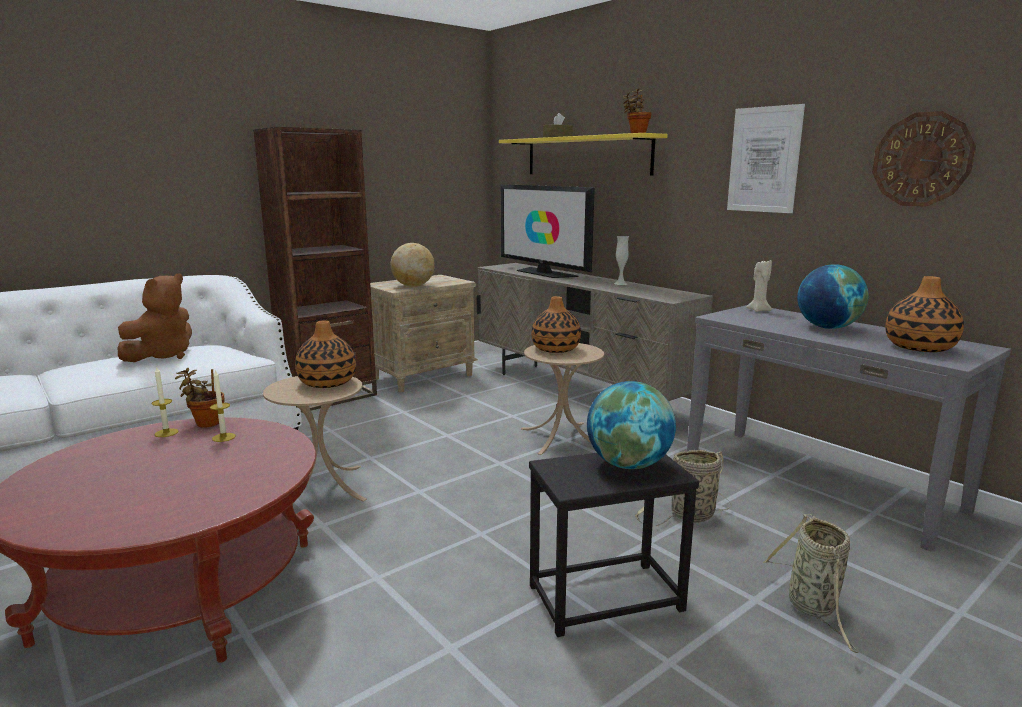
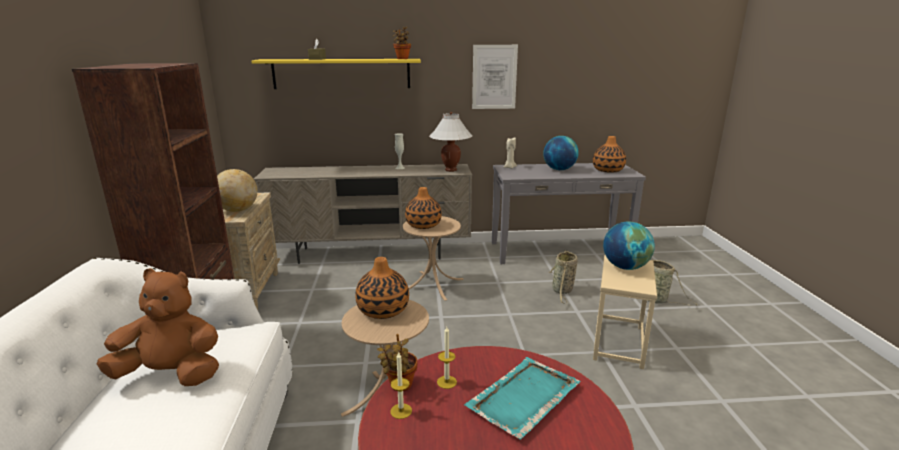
camera: 55 degrees left, 5 degrees up
(163, 356) = (172, 374): brown plush toy -> brown plush toy turned 60 degrees counterclockwise
(213, 473) = (522, 398): none -> turquoise tray
(544, 273) = (325, 171): television -> none
(606, 599) = (619, 343): black side table -> beige side table
(665, 296) = (451, 170): none -> white table lamp
(922, 159) = (580, 77): wall clock -> none

